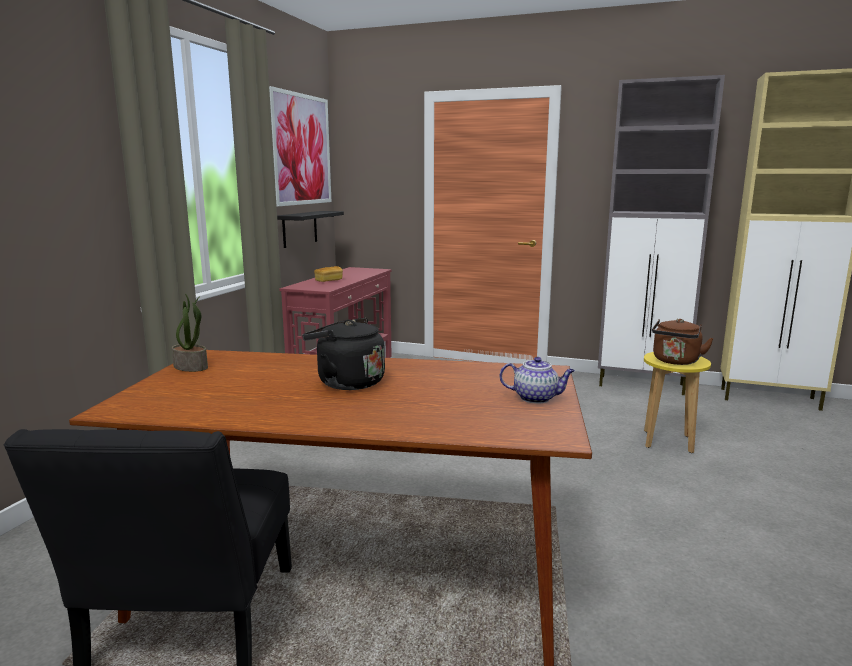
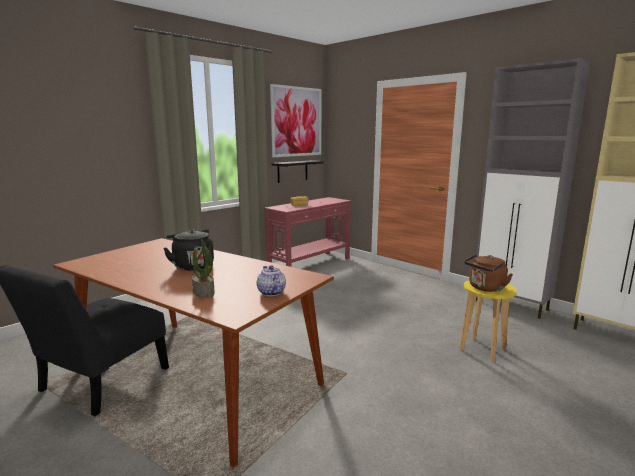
camera: 25 degrees right, 0 degrees up
(191, 367) = (141, 247): potted plant -> potted plant (204, 292)
(536, 398) = (271, 292): teapot -> teapot turned 150 degrees counterclockwise

